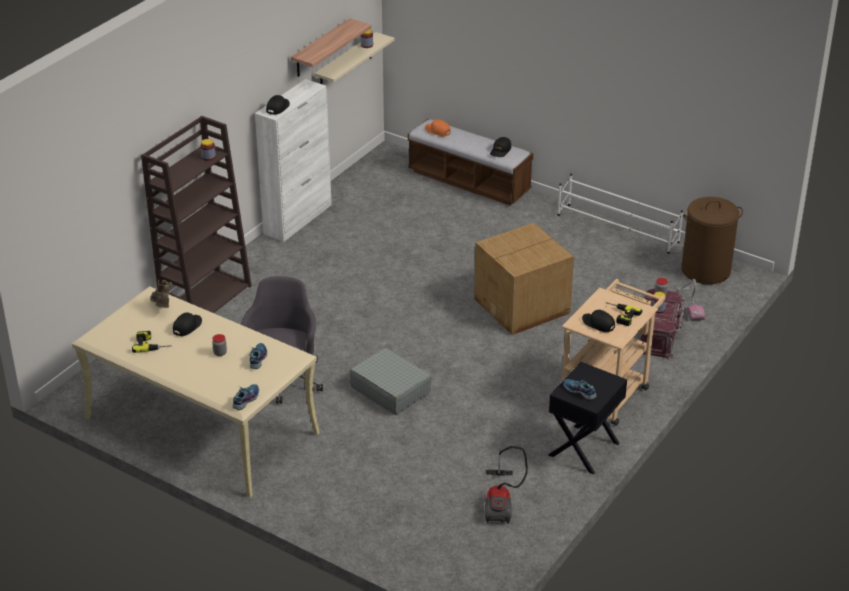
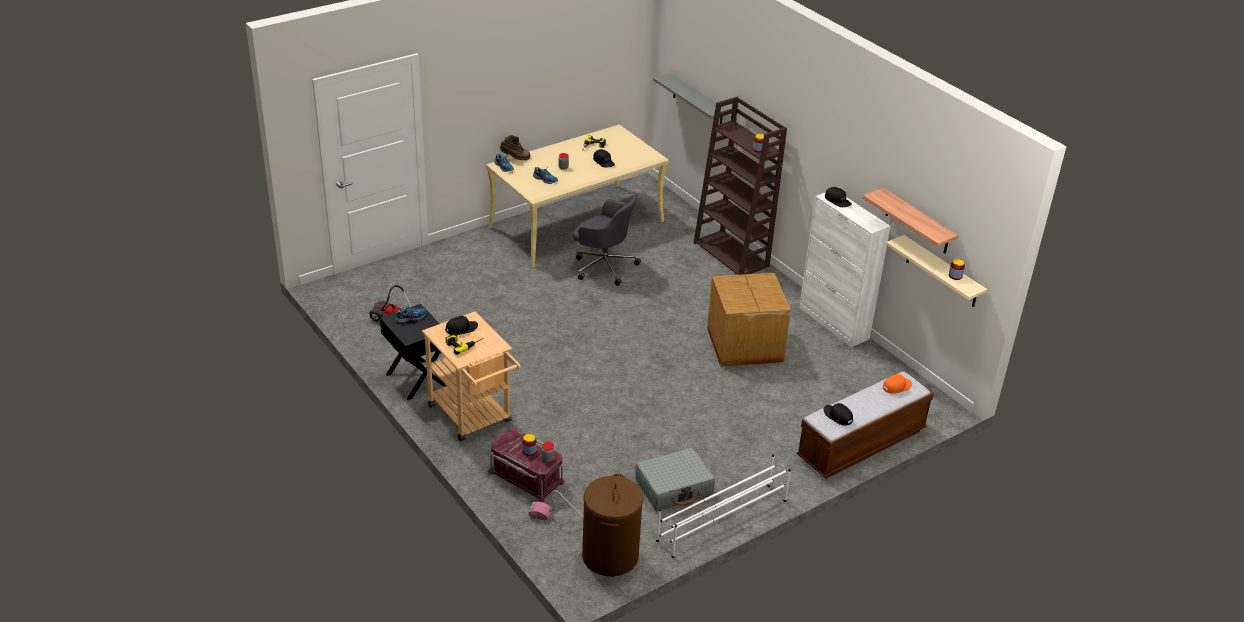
camera: 110 degrees right, 0 degrees up
(88, 227) = (697, 102): none -> grey shelf
(162, 307) = (634, 157): brown boot -> brown boot (515, 158)
(390, 389) = (558, 309): grey suitcase -> grey suitcase (674, 487)
(523, 306) = (624, 410): cardboard box -> cardboard box (743, 345)

